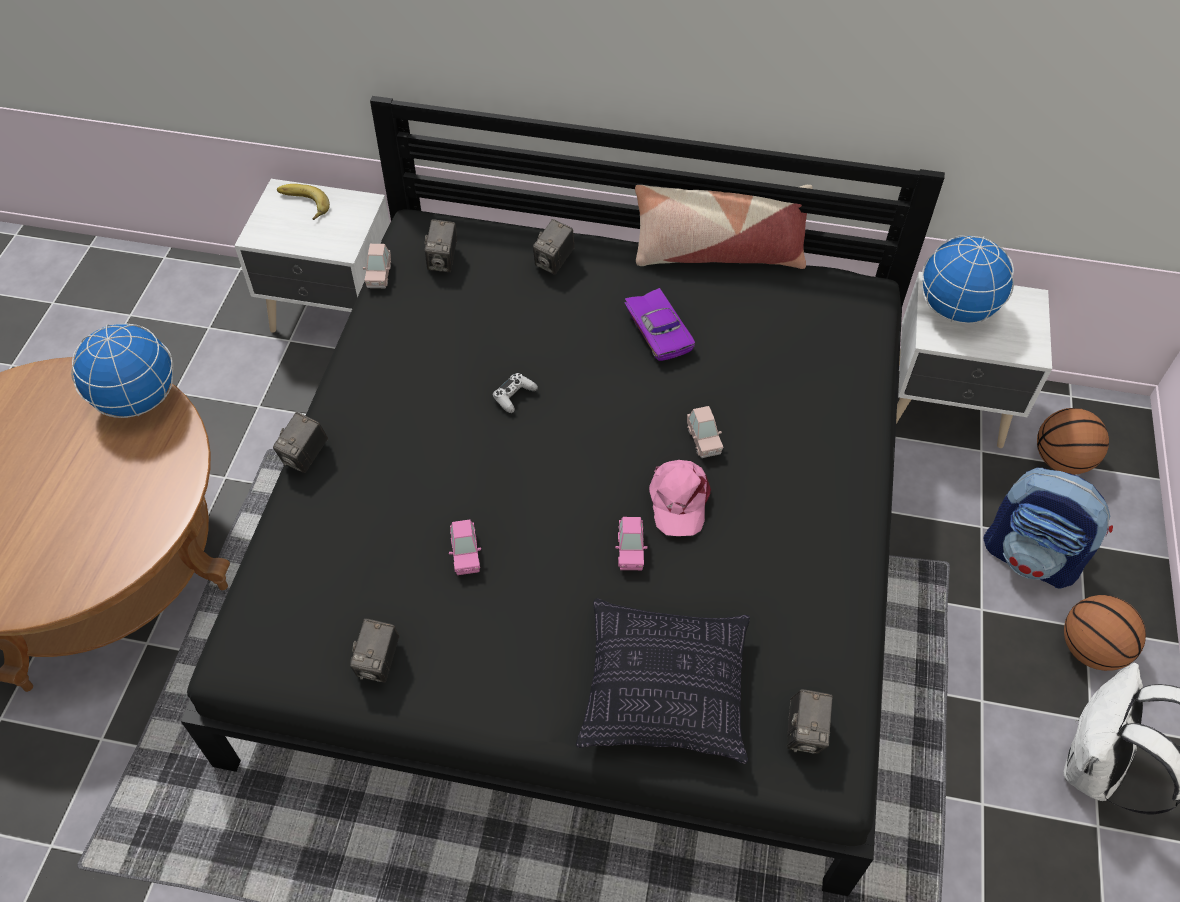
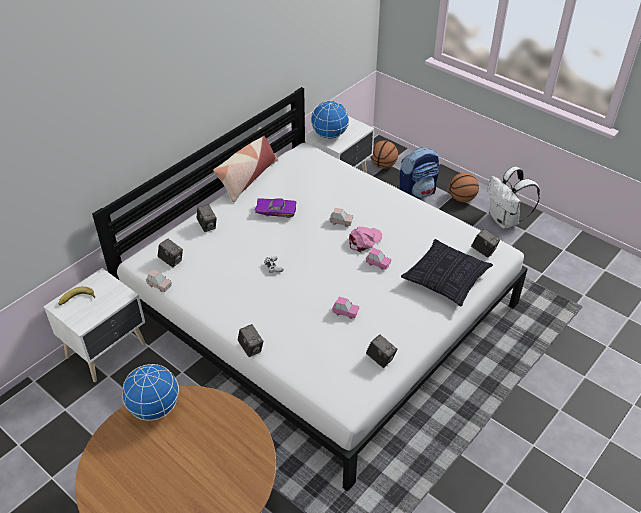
camera: 60 degrees left, 10 degrees down
(590, 540) = (320, 309): black bed -> white bed
(678, 500) = (364, 241): pink cap -> pink cap turned 75 degrees counterclockwise

